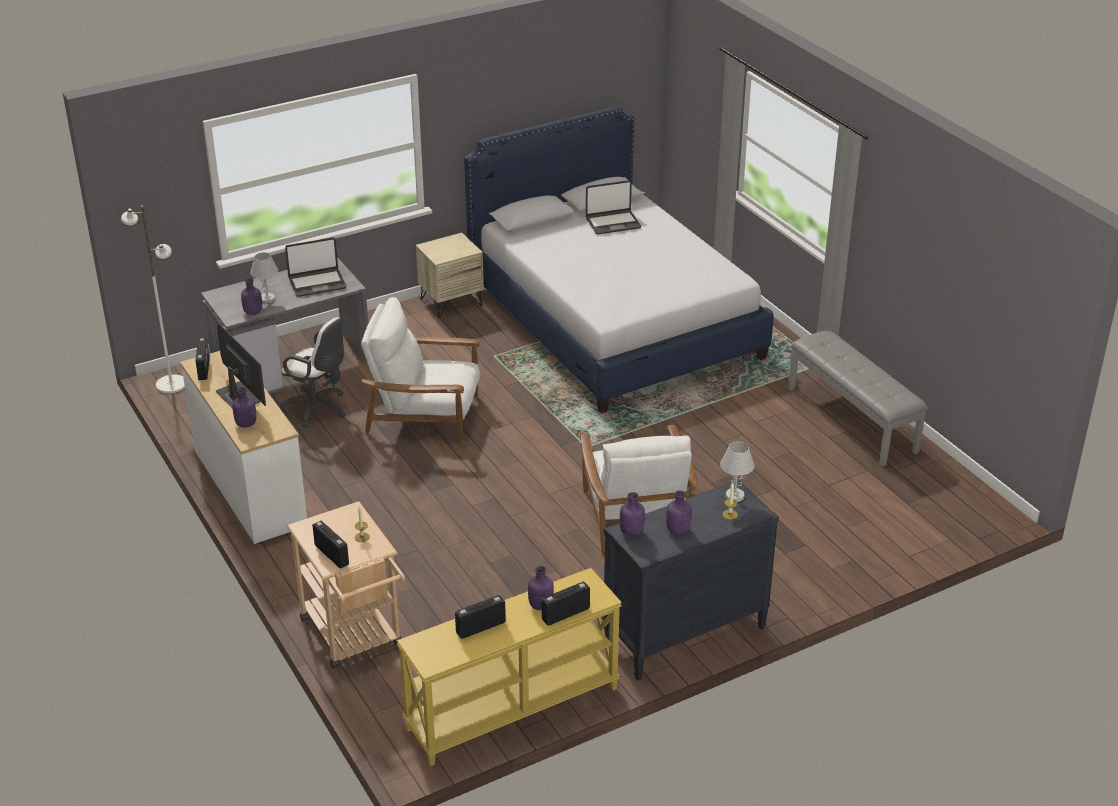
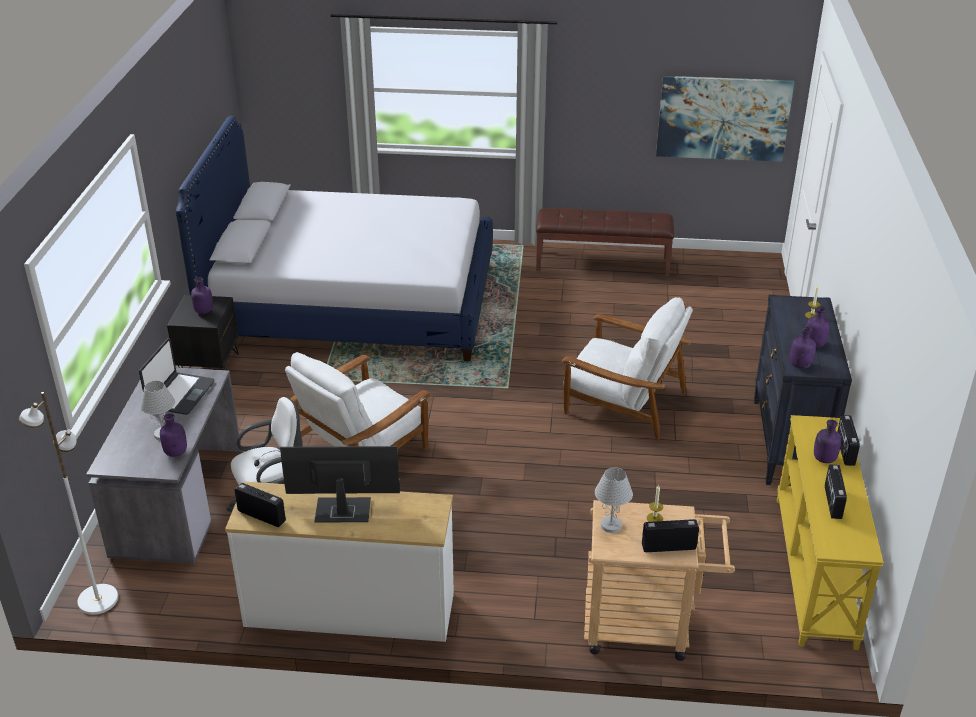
camera: 55 degrees left, 0 degrees up
(245, 424) = (398, 523): purple bottle -> purple bottle (203, 311)
(451, 302) = (209, 367): beige nightstand -> black nightstand
(613, 223) = (305, 217): laptop -> none
(734, 495) = (789, 304): white table lamp -> white table lamp (610, 525)
(852, 419) = (602, 263): grey bench -> brown bench
(997, 323) = (723, 118): none -> picture

